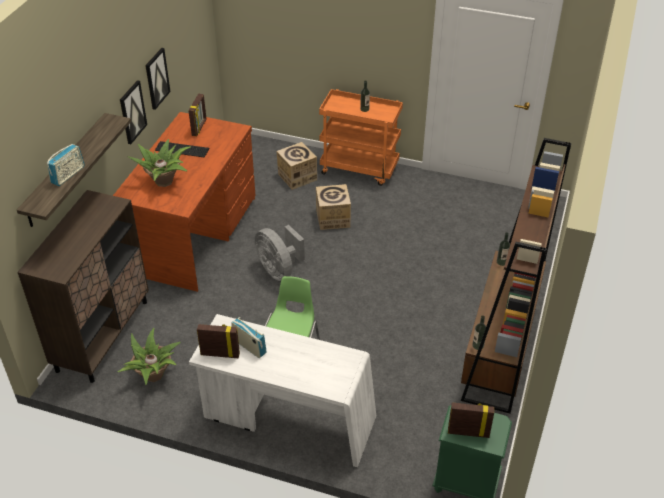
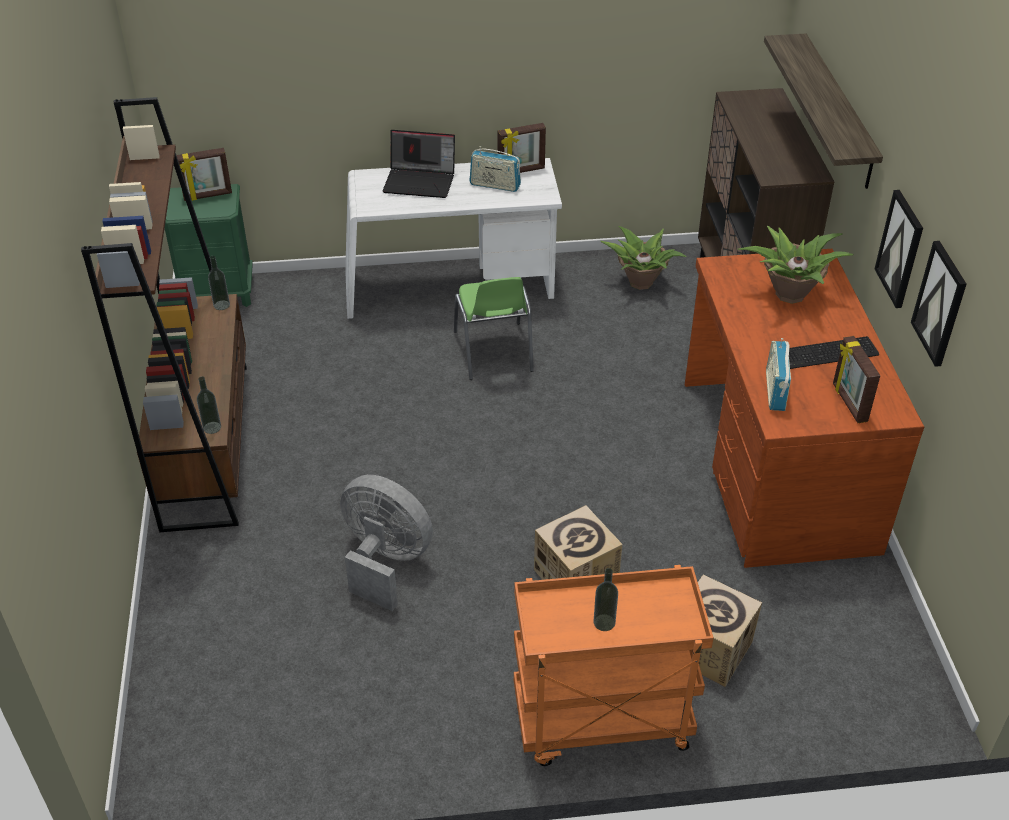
camera: 155 degrees right, 0 degrees up
(68, 175) = (804, 75): radio -> radio (775, 391)
(279, 270) = (596, 453): grey fan -> grey fan (385, 561)
(300, 370) = (420, 181): none -> laptop

